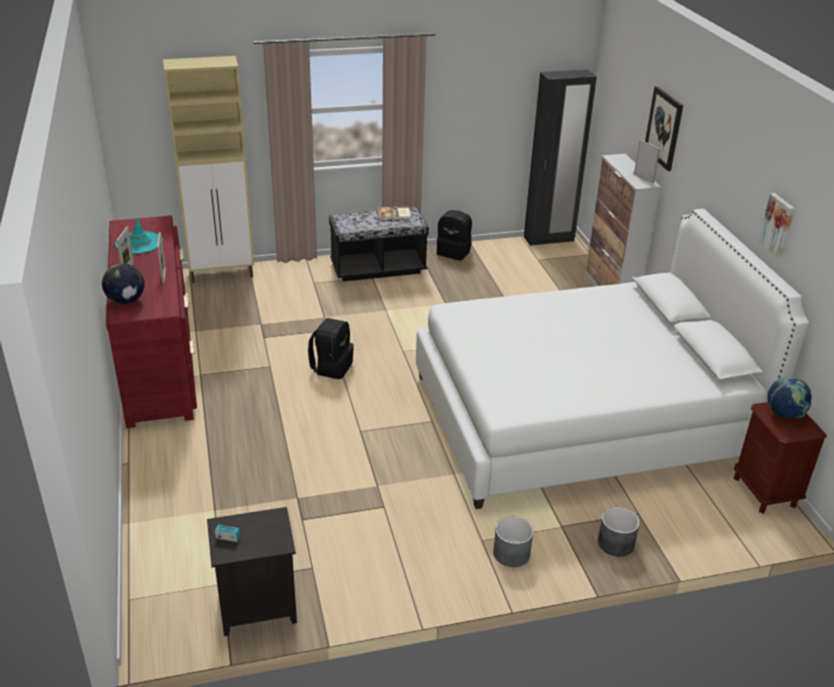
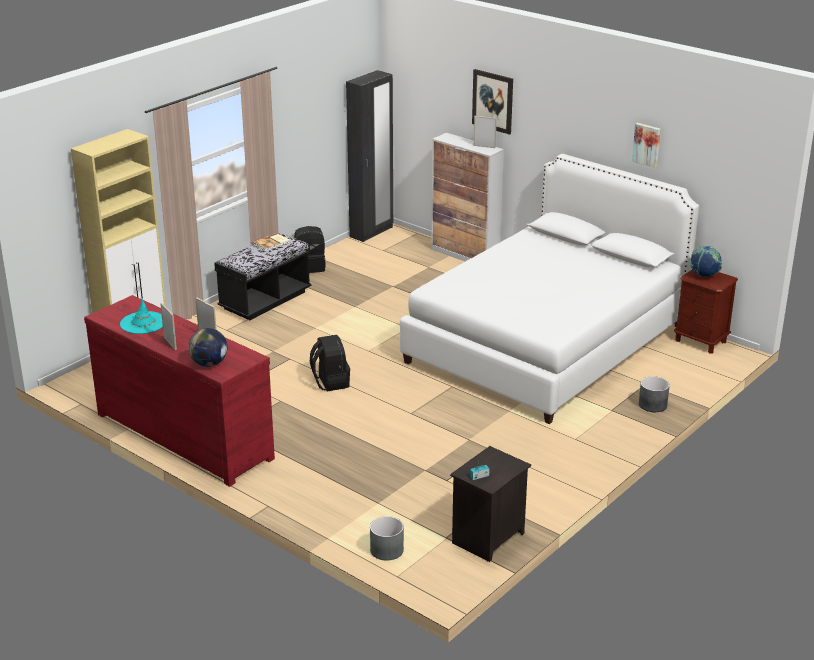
camera: 35 degrees left, 5 degrees down
(511, 553) = (601, 437): grey planter -> grey planter (386, 550)

